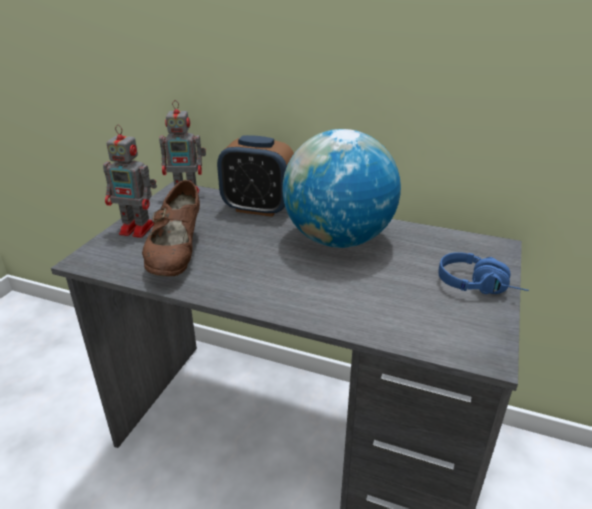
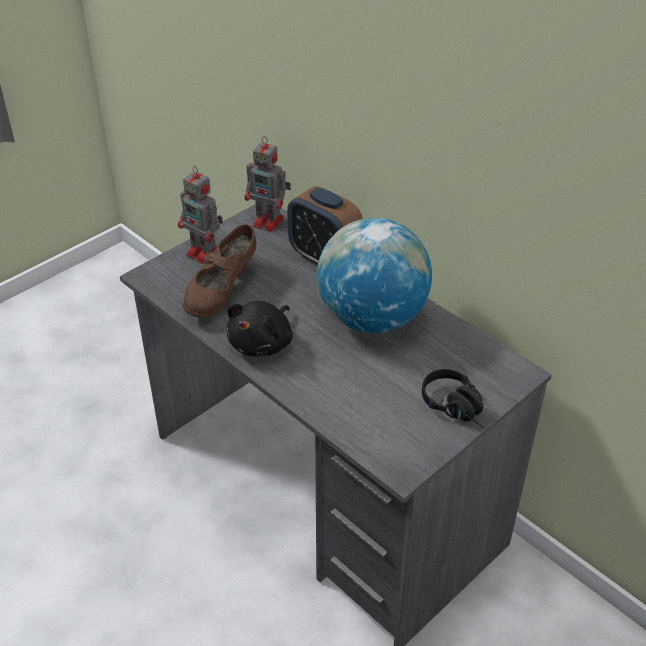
camera: 25 degrees right, 10 degrees up
(250, 285) = (263, 343): none -> black plush toy
(480, 286) = (457, 408): blue headphones -> black headphones

